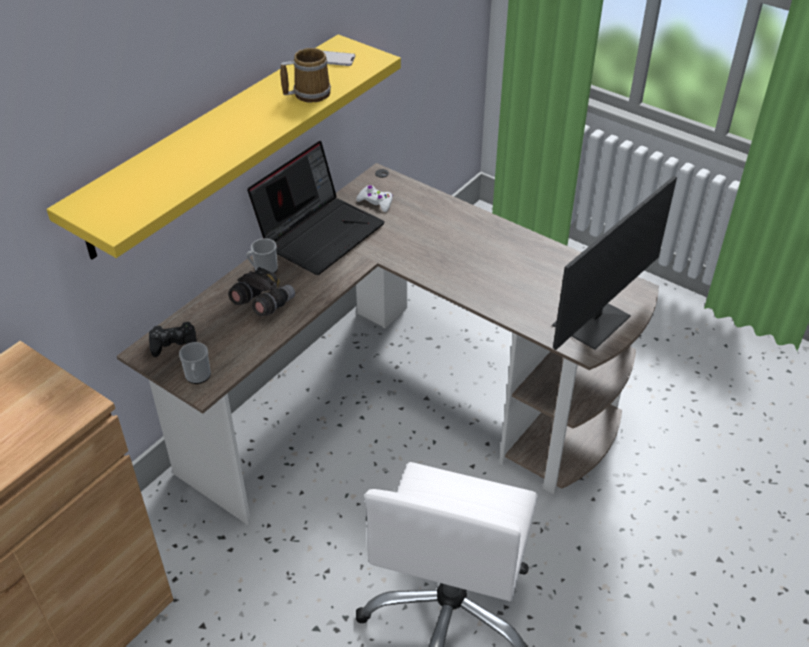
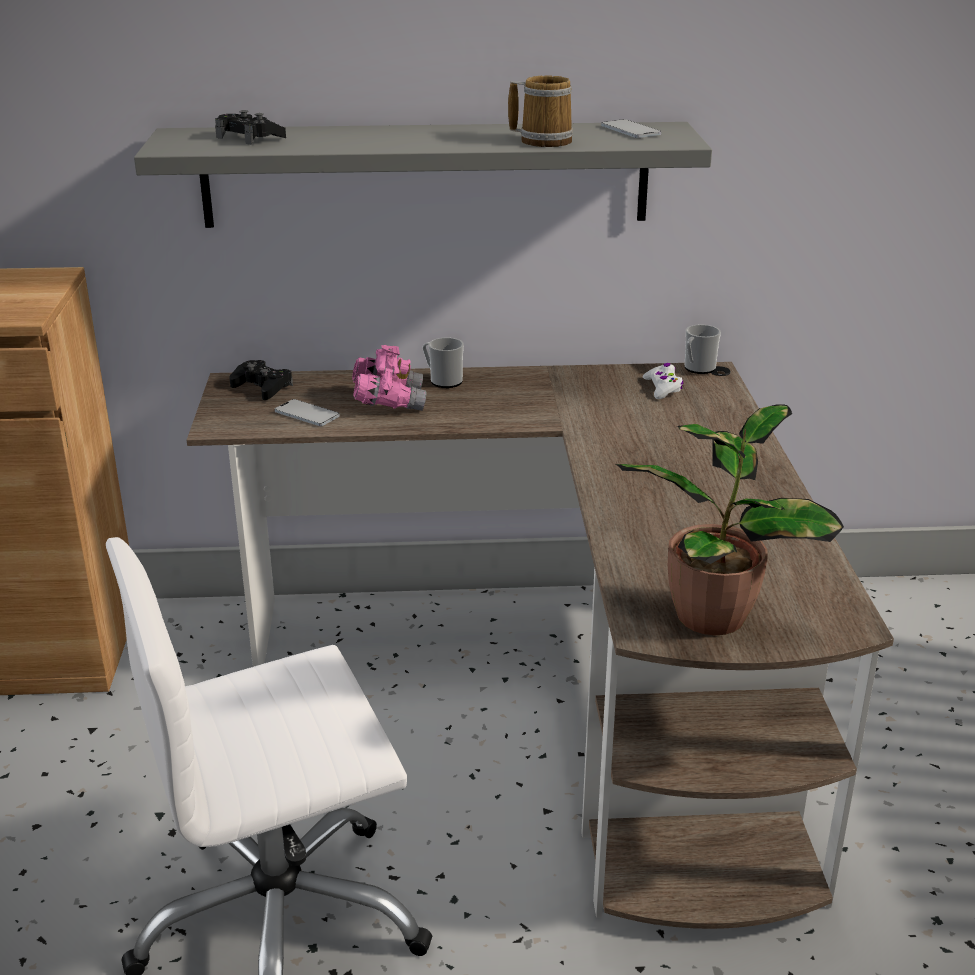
camera: 50 degrees right, 15 degrees down
(141, 184) = (250, 138): none -> black game controller
(198, 377) = (231, 418): mug -> mug (697, 369)
(214, 143) = (426, 174): yellow shelf -> grey shelf
(235, 344) = (307, 414): none -> phone
(262, 304) = (388, 402): grey binoculars -> pink binoculars
(320, 233) = (554, 382): laptop -> none
(593, 322) = (714, 613): monitor -> potted plant

